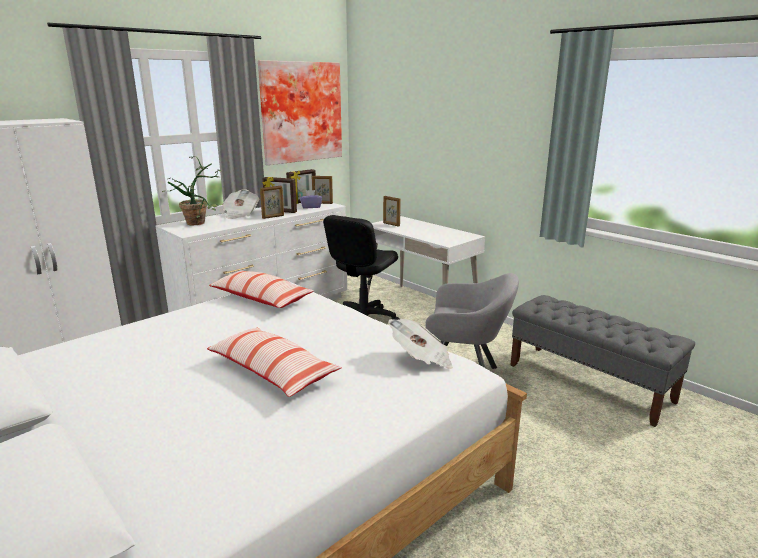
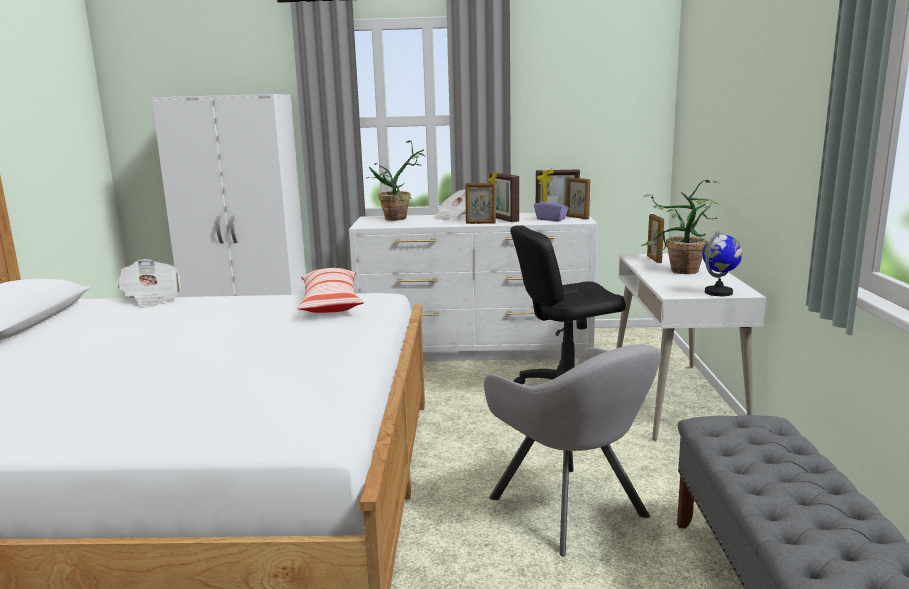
camera: 45 degrees right, 5 degrees down
(272, 372) = (176, 361): pillow -> none
(300, 112) = (586, 91): picture -> none
(420, 230) = (679, 272): none -> potted plant
(421, 359) = (304, 401): newspaper -> newspaper (152, 299)
(463, 238) = (719, 292): none -> globe

